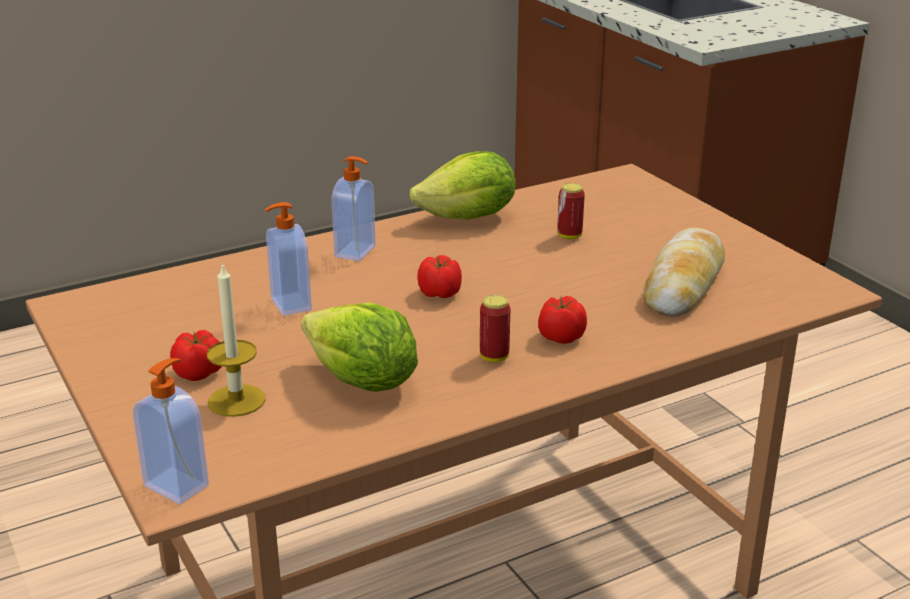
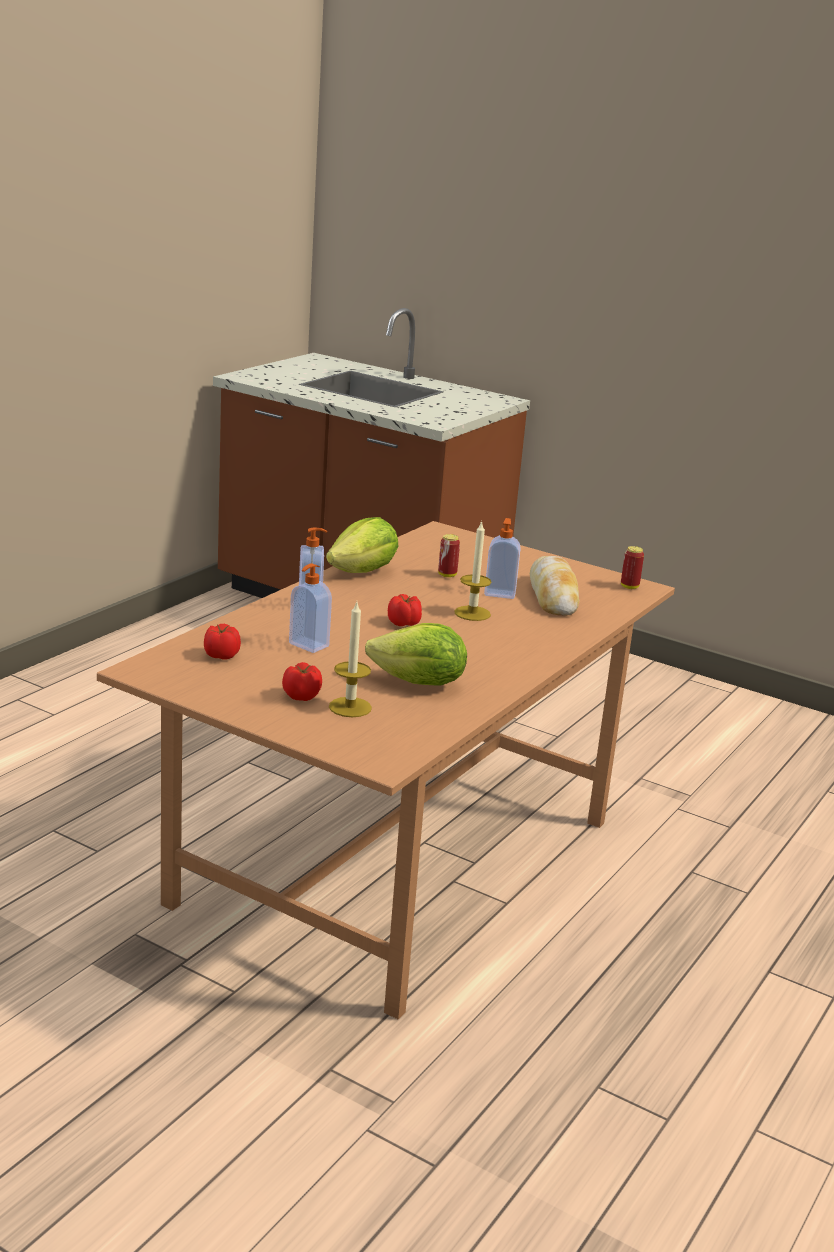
camera: 30 degrees left, 5 degrees down
(178, 485) = (376, 758): soap dispenser -> soap dispenser (500, 593)
(494, 357) = (485, 655): can -> can (629, 587)
(544, 293) = (472, 613): none -> candle
(560, 337) = (512, 638): tomato -> tomato (220, 656)

